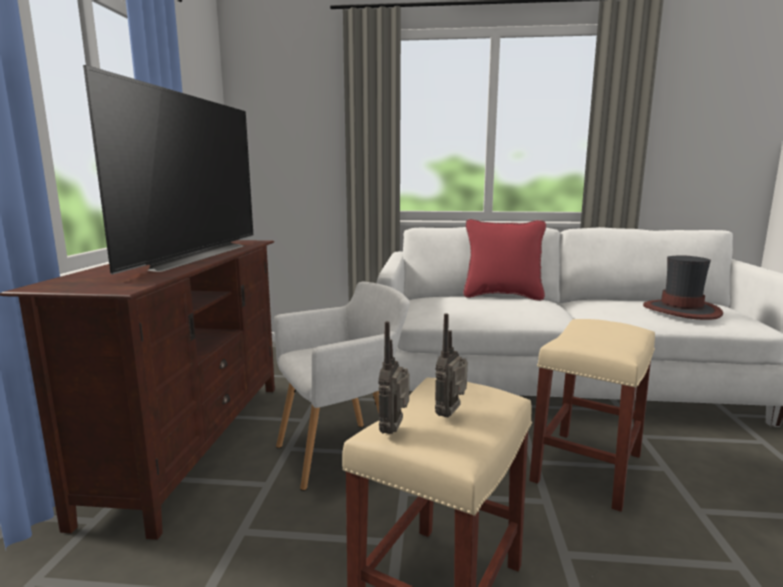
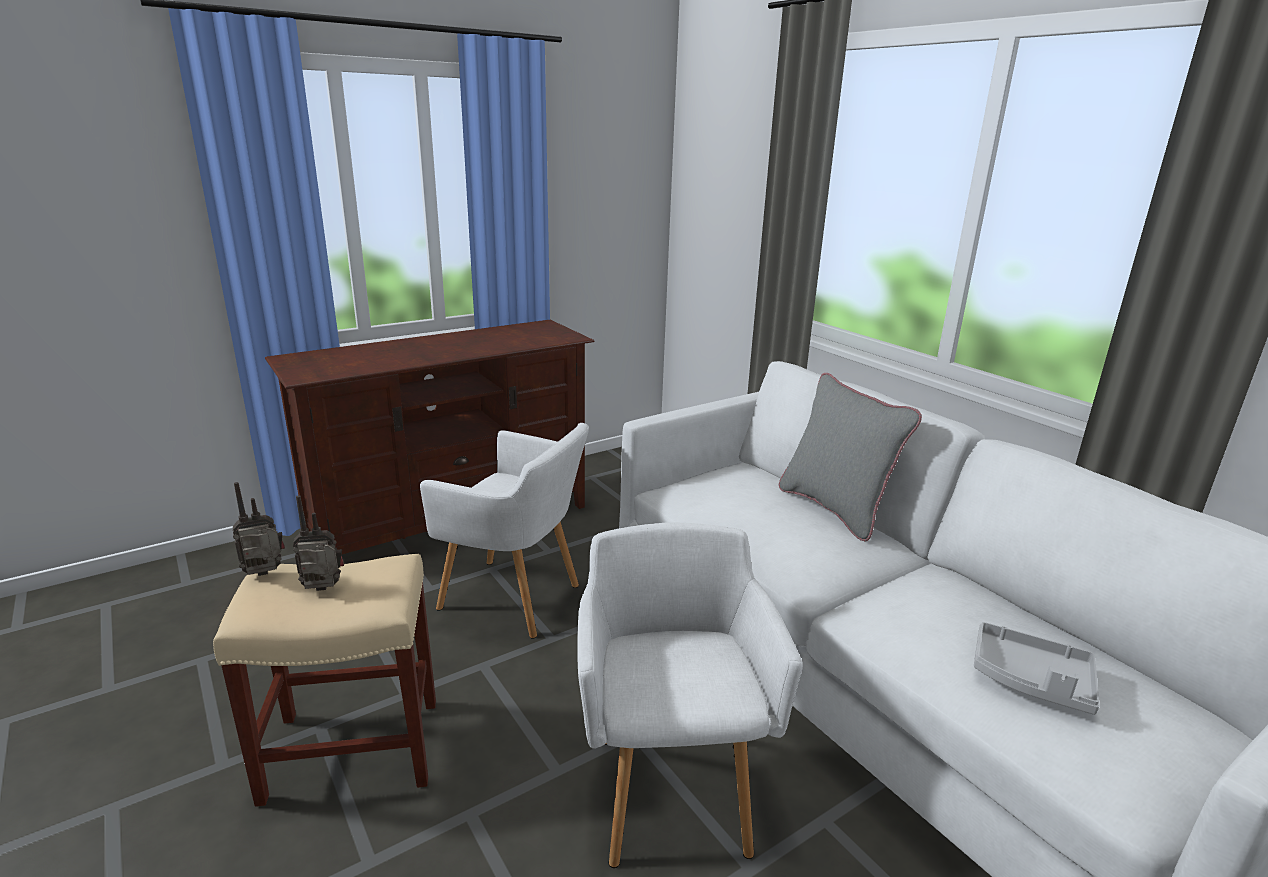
camera: 50 degrees right, 10 degrees up
(190, 256) = (455, 346): television -> none
(502, 296) = (835, 509): red pillow -> grey pillow
(587, 466) = (670, 783): beige stool -> white armchair
(681, 310) = (1031, 679): hat -> grey tray

